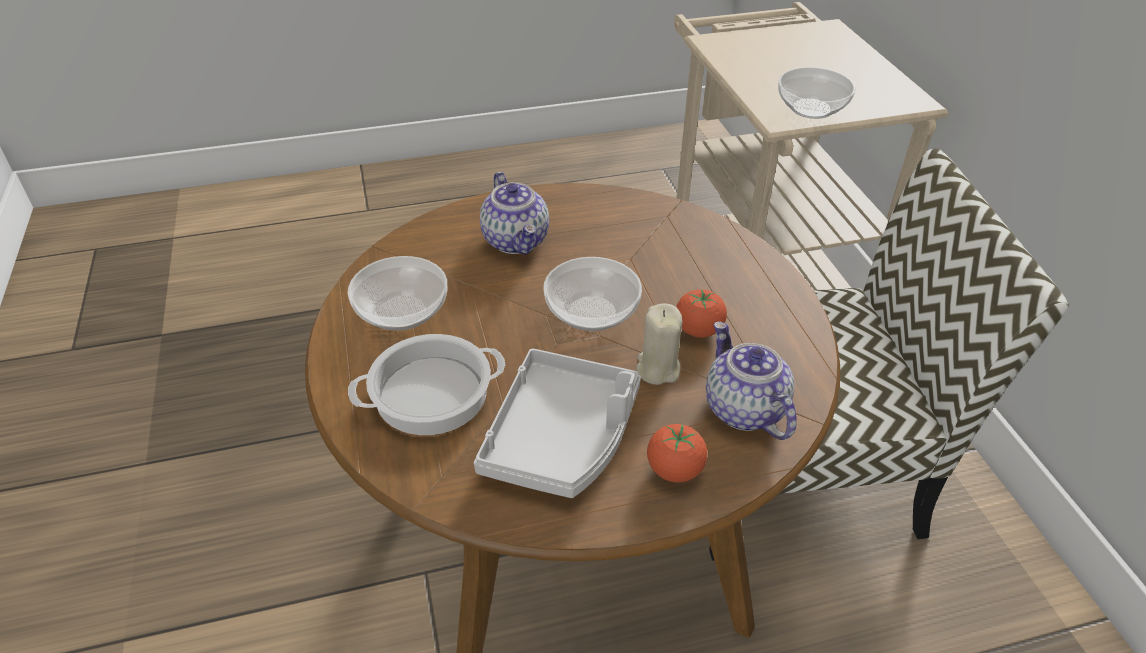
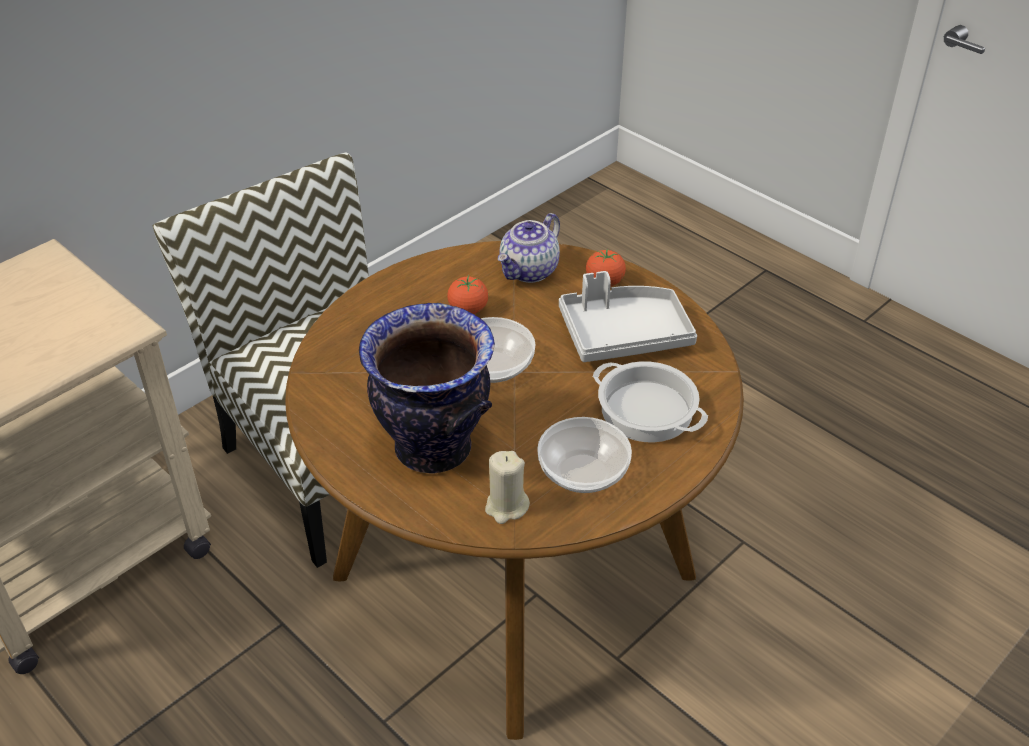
camera: 120 degrees left, 0 degrees up
(516, 241) = (432, 449): teapot -> vase
(657, 368) = (524, 316): beige candle -> beige candle (506, 507)
(810, 108) = (92, 314): bowl -> none

